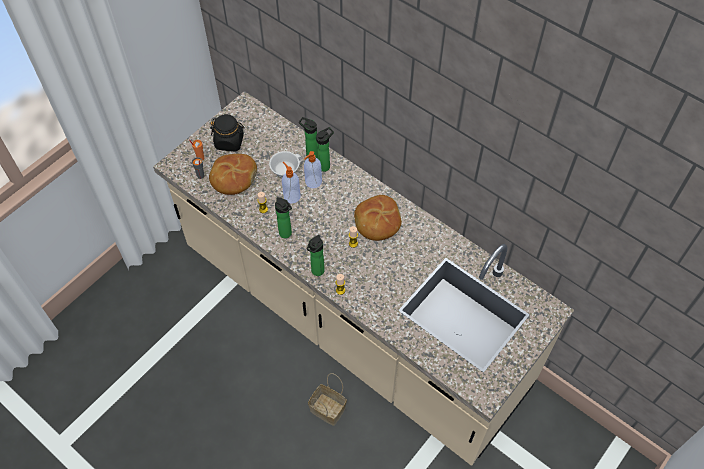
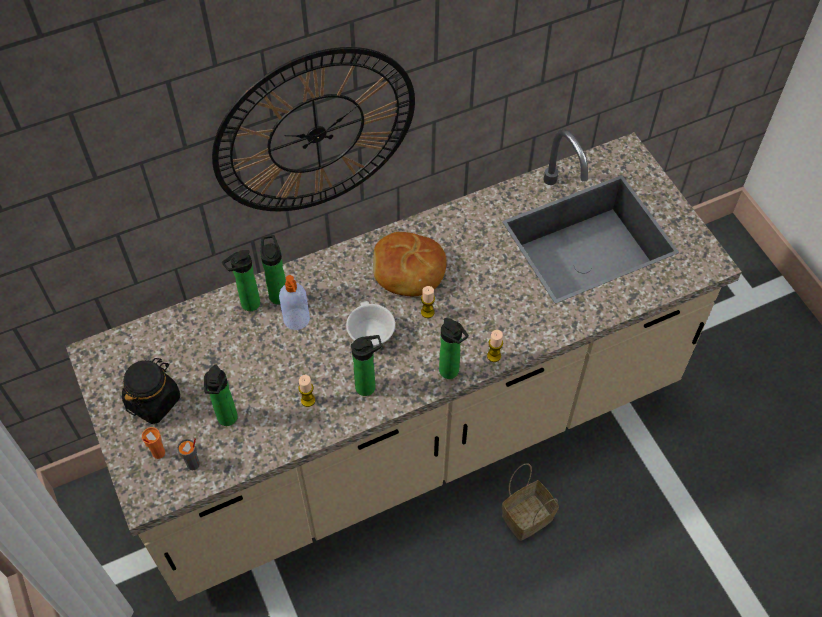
camera: 65 degrees left, 0 degrees up
(233, 178) = (227, 420): bread -> bottle
(285, 169) = (253, 346): white cup -> white cup (369, 334)
(291, 196) = (305, 355): soap dispenser -> none
(381, 103) = (316, 133): none -> wall clock

